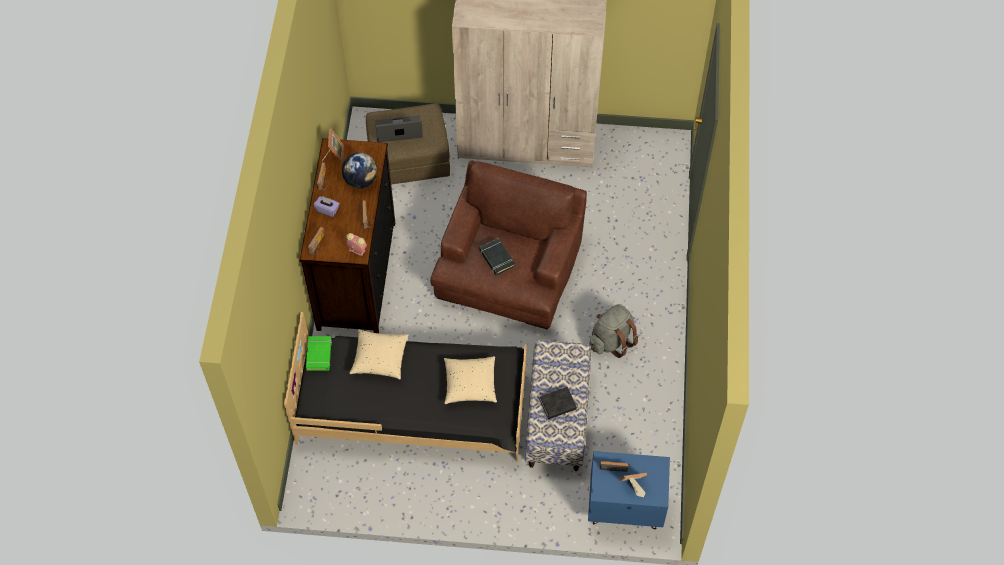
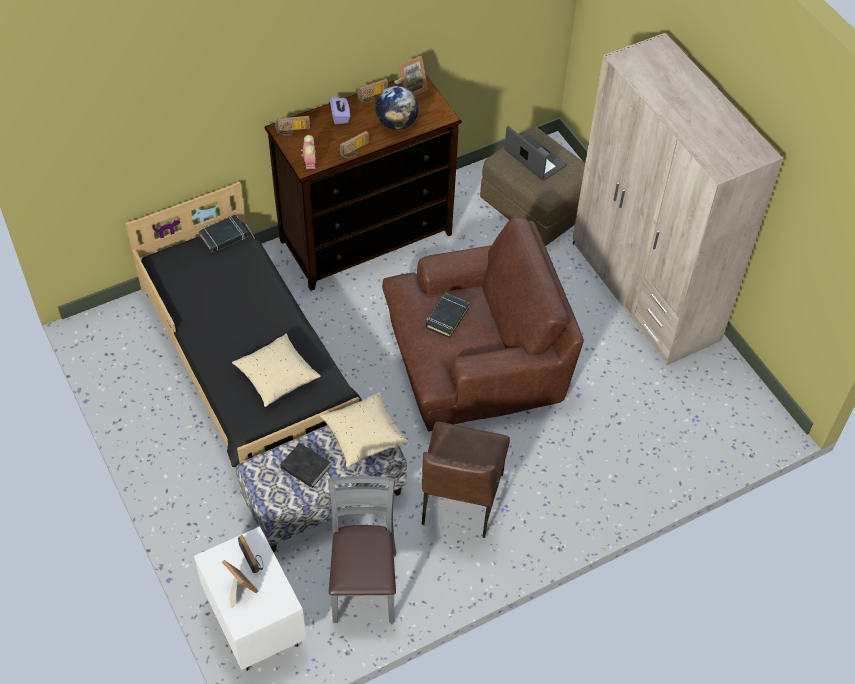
camera: 55 degrees right, 5 degrees down
(319, 355) = (224, 236): green book -> black book
(380, 359) = (253, 286): beige pillow -> beige pillow (364, 436)
(611, 340) = (460, 499): grey backpack -> brown chair
(624, 508) = (255, 624): blue nightstand -> white nightstand
(637, 430) = (363, 586): none -> grey chair

